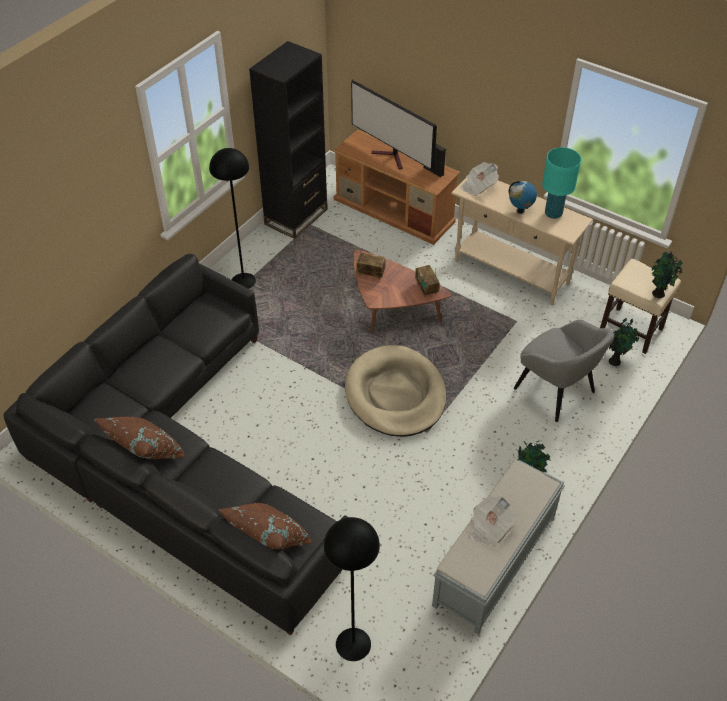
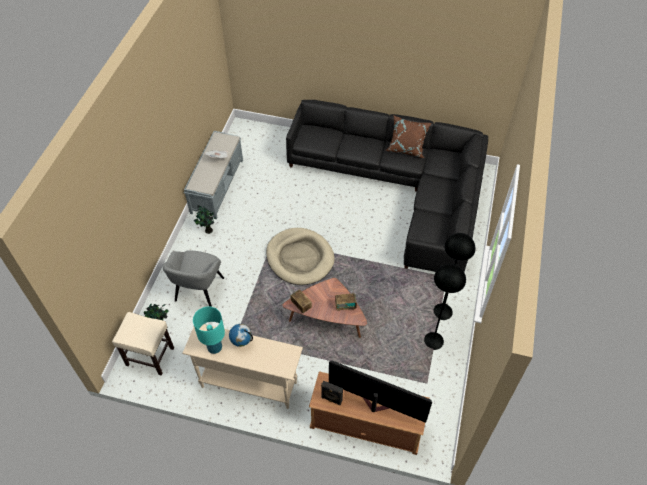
camera: 160 degrees right, 5 degrees up
(268, 541) = (323, 130): brown pillow -> none
(296, 217) = (442, 388): black bookcase -> none
(352, 644) = (273, 138): black floor lamp -> black floor lamp (433, 340)
(478, 187) = (282, 359): newspaper -> none
(556, 391) = (199, 290): grey armchair -> grey armchair turned 105 degrees counterclockwise
(658, 294) = (129, 320): potted plant -> none

